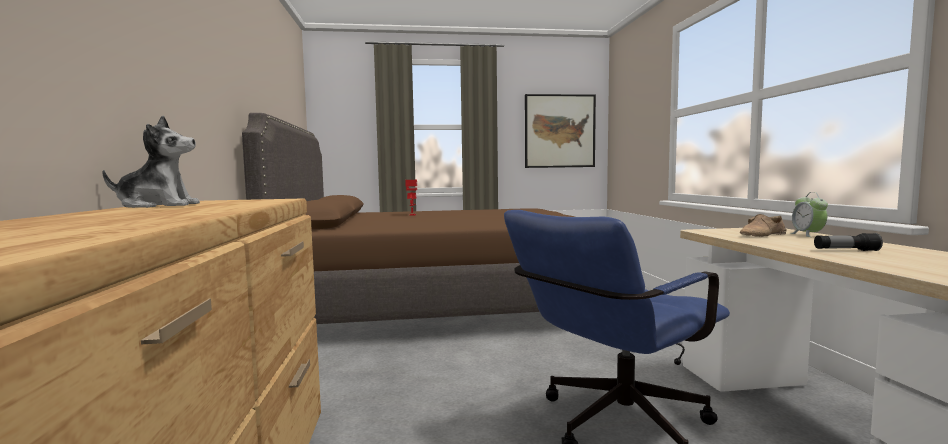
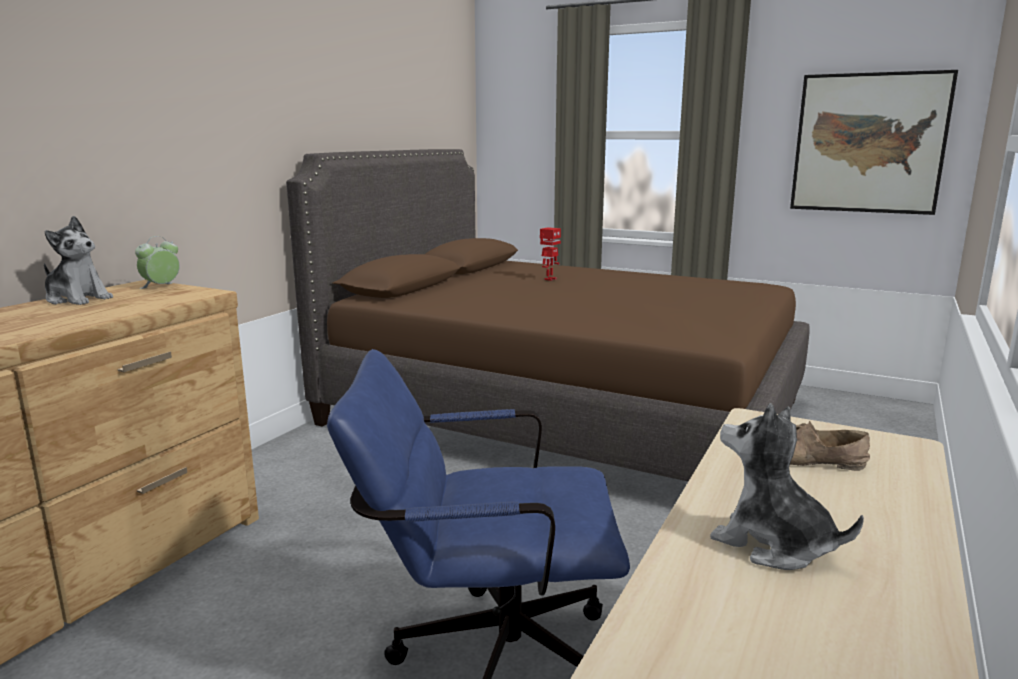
camera: 35 degrees right, 10 degrees up
(808, 235) = (895, 484): alarm clock -> alarm clock (161, 286)
(846, 250) = (772, 544): flashlight -> plush toy

